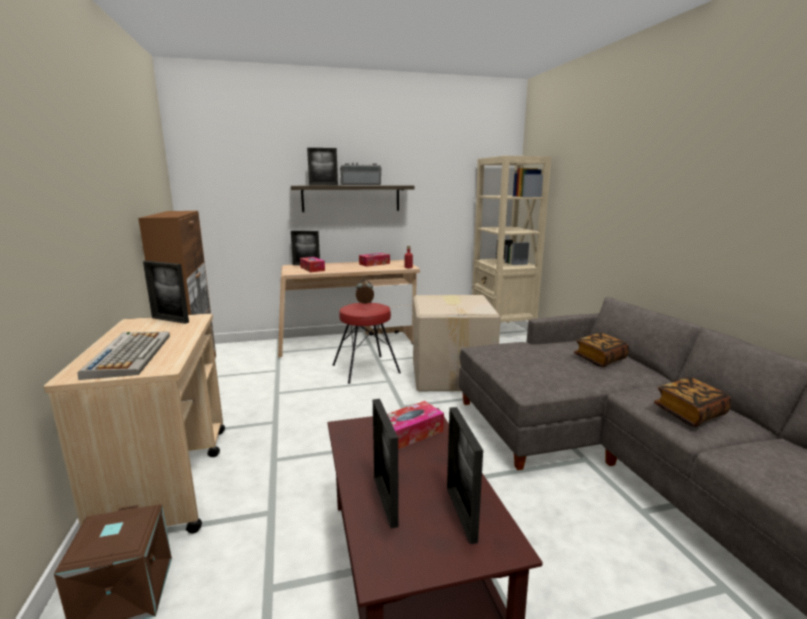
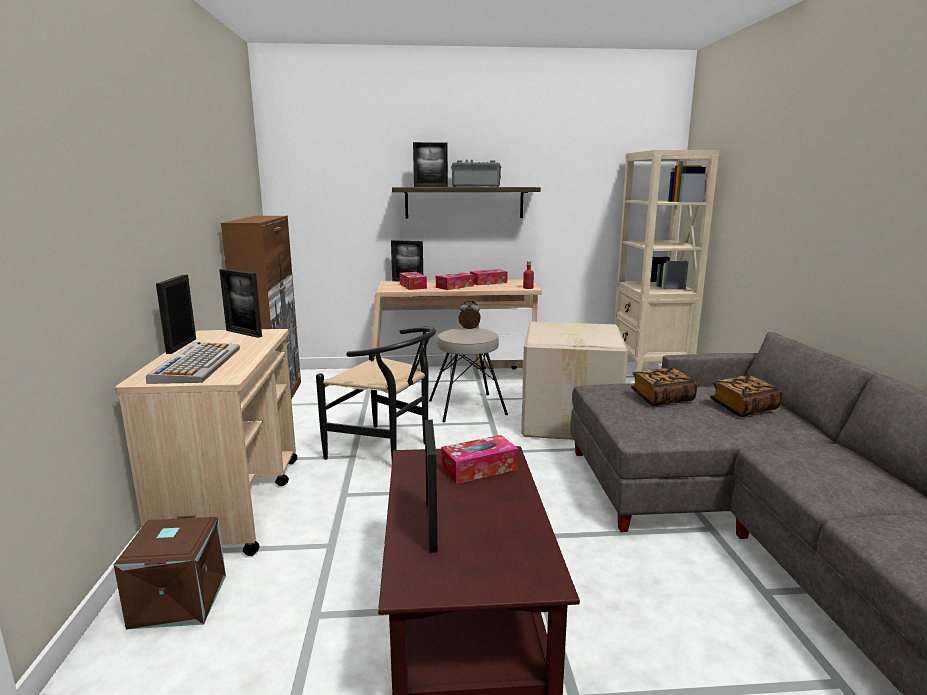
camera: 10 degrees right, 0 degrees up
(304, 413) = (387, 449): none -> black chair
(348, 268) = (454, 286): none -> tissue box
(366, 369) = (467, 408): red stool -> beige stool
(461, 513) = (508, 547): picture frame -> picture frame (181, 346)
(689, 413) = (832, 475): book -> book (662, 398)

